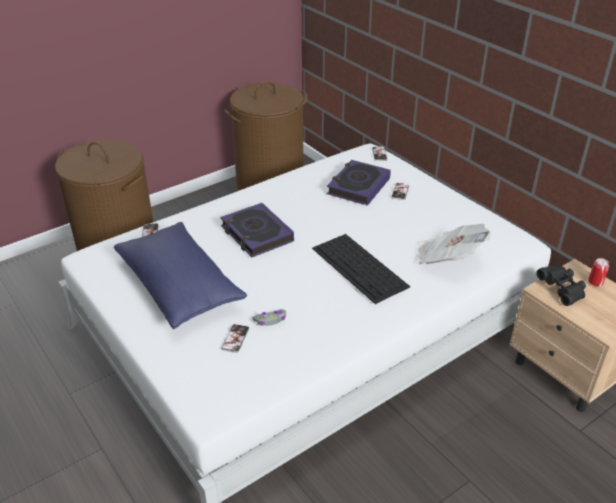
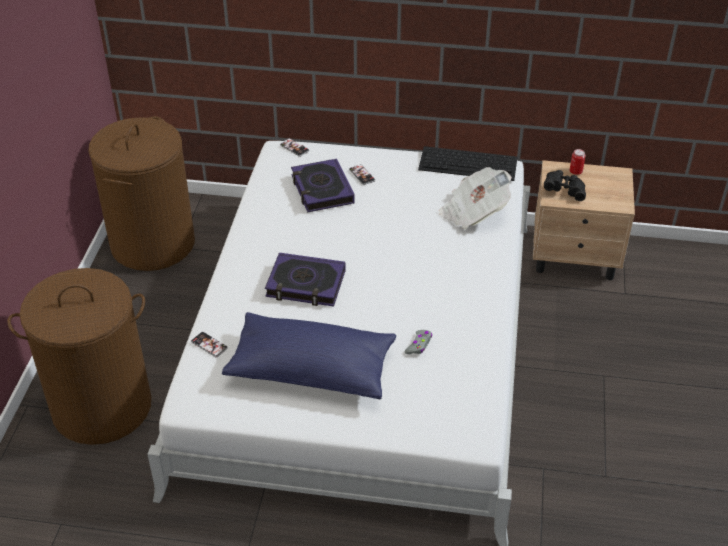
camera: 45 degrees left, 5 degrees up
(235, 338) = (415, 376): phone -> none
(360, 267) = (424, 260): keyboard -> keyboard (469, 163)

